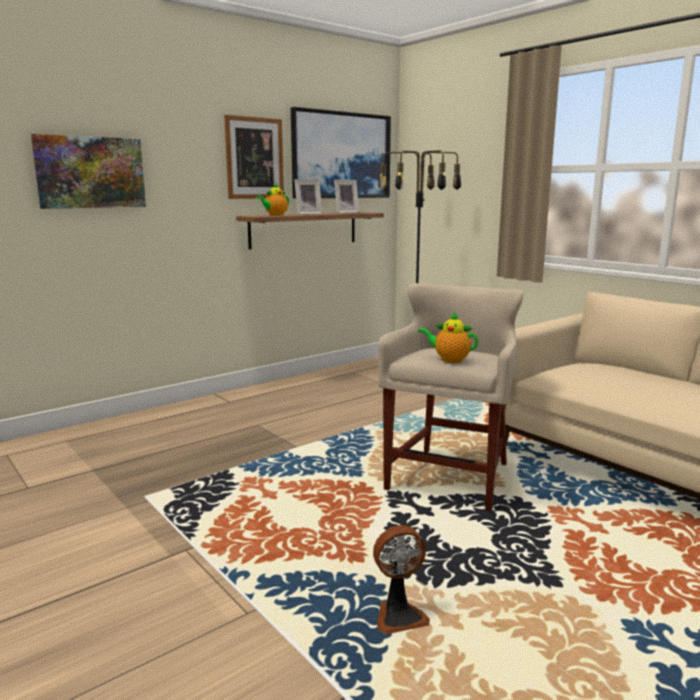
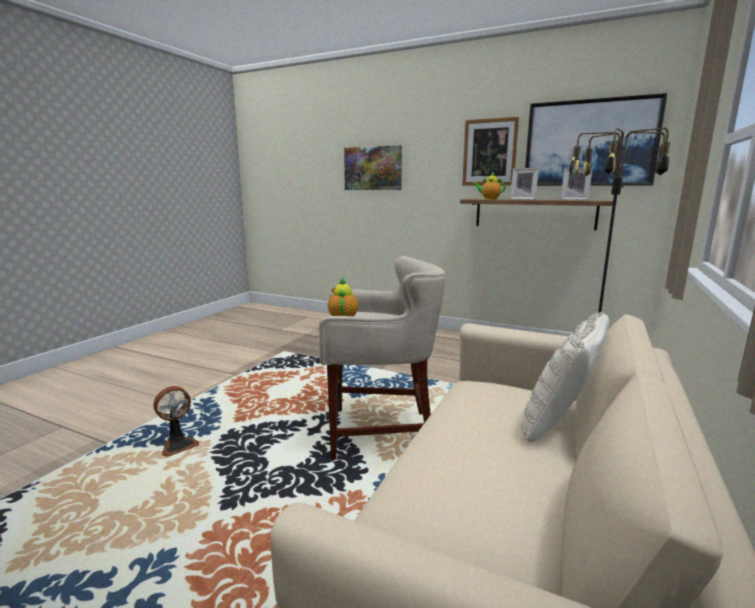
camera: 65 degrees right, 0 degrees up
(398, 616) = (178, 446): fan -> fan turned 90 degrees counterclockwise
(626, 369) = (560, 424): none -> beige pillow

